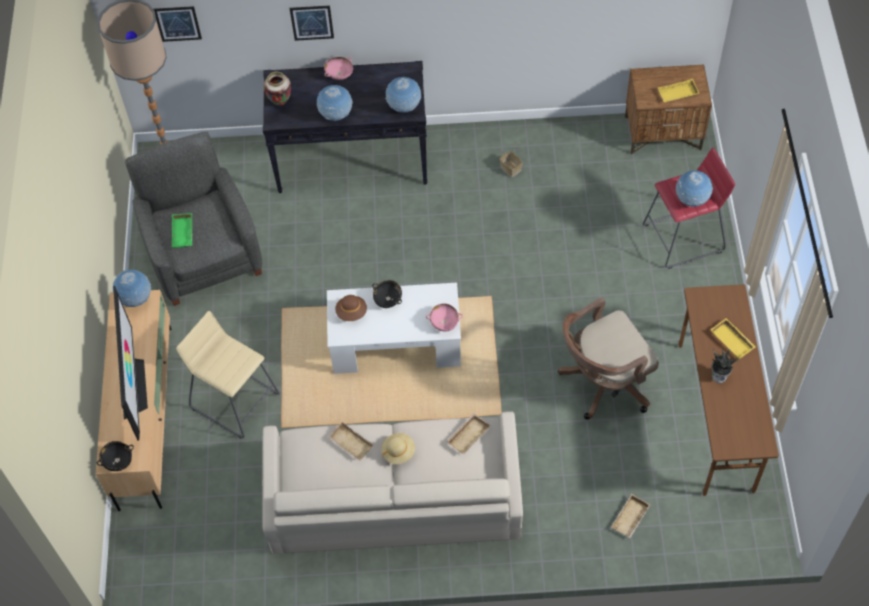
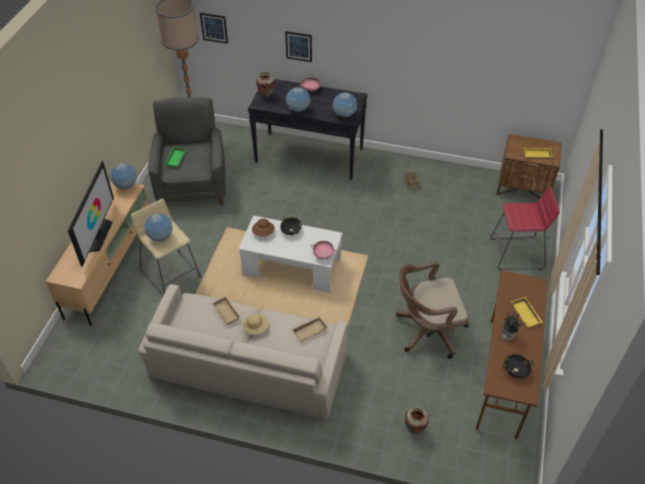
camera: 15 degrees right, 10 degrees down
(118, 461) = (64, 277): black bowl -> black bowl (515, 370)
(631, 519) = (414, 430): beige tray -> vase
(691, 200) = (525, 219): globe -> globe (161, 237)

